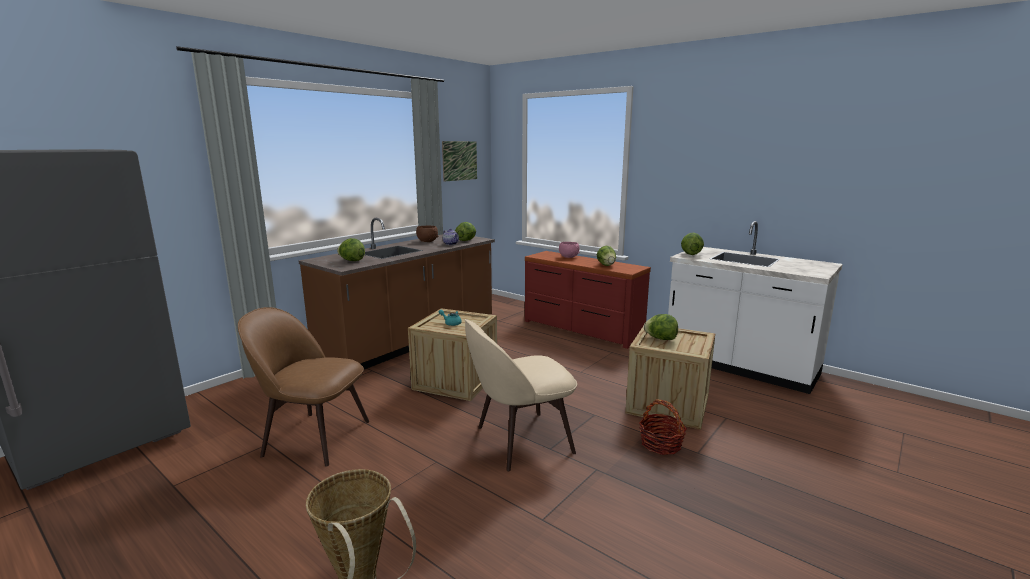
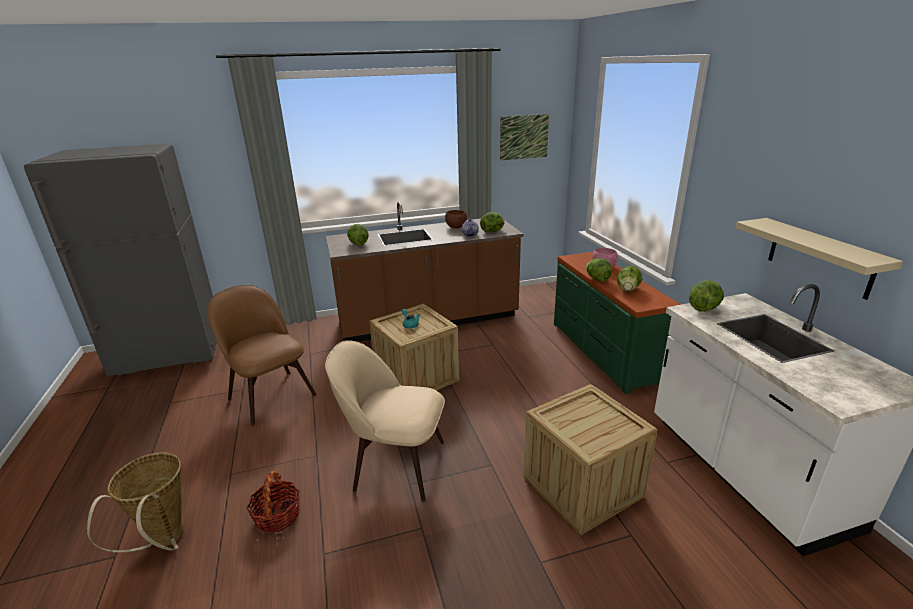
camera: 35 degrees right, 10 degrees up
(581, 329) = (602, 351): red dresser -> green dresser
(660, 339) = (579, 412): lettuce -> lettuce (597, 279)
(661, 444) = (514, 532): basket -> basket (277, 516)
(747, 207) = (820, 257): none -> beige shelf

